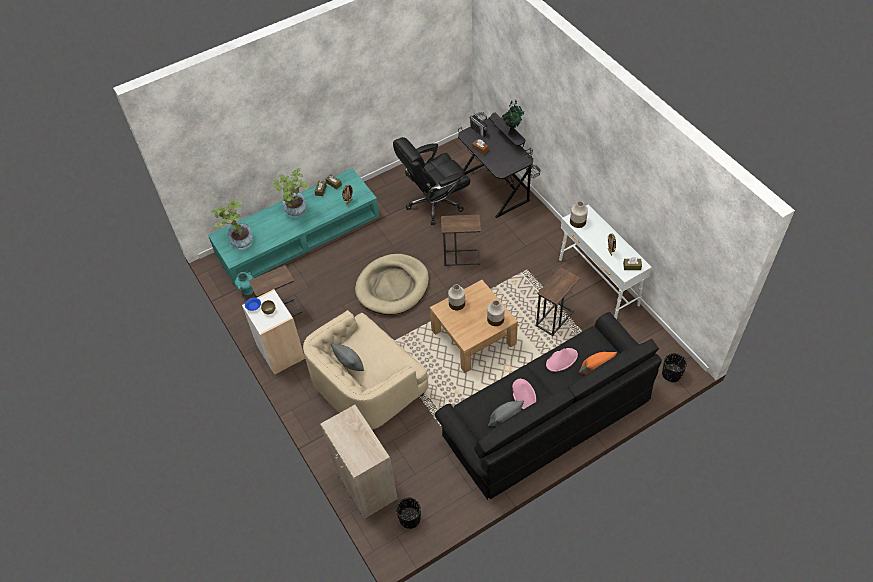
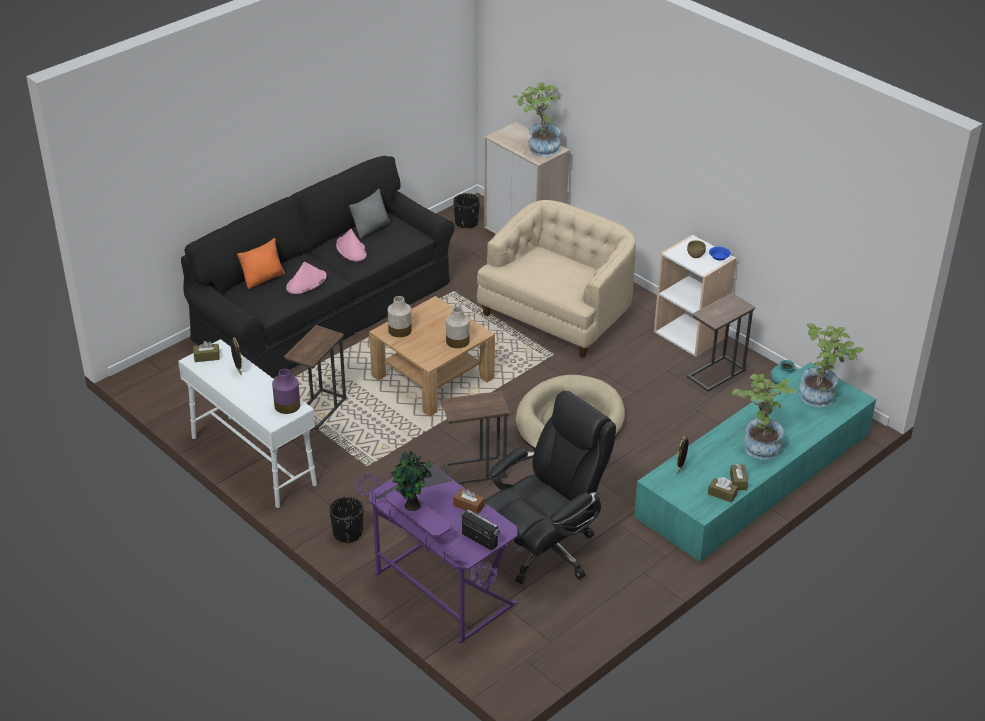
camera: 165 degrees right, 15 degrees down
(346, 429) = (539, 148): none -> potted plant
(349, 364) = (575, 263): grey pillow -> none
(495, 187) = (441, 591): black desk -> purple desk
(578, 221) = (287, 405): beige vase -> purple vase
(671, 374) = (158, 367): black planter -> black planter (348, 533)

